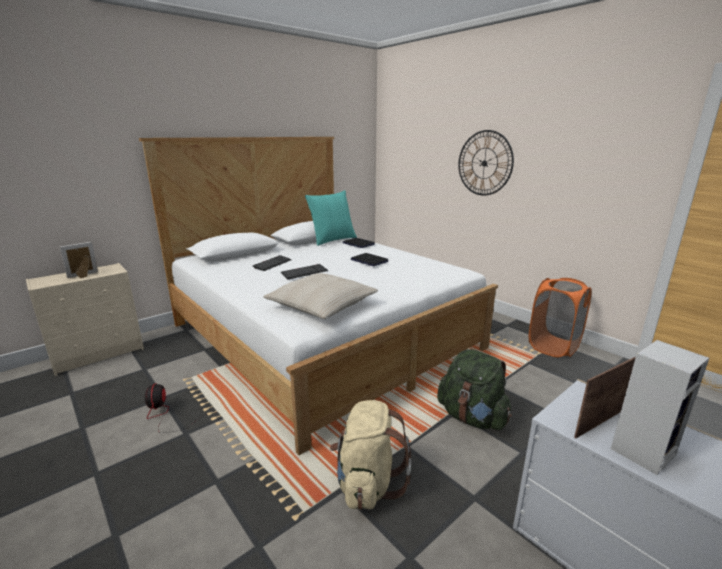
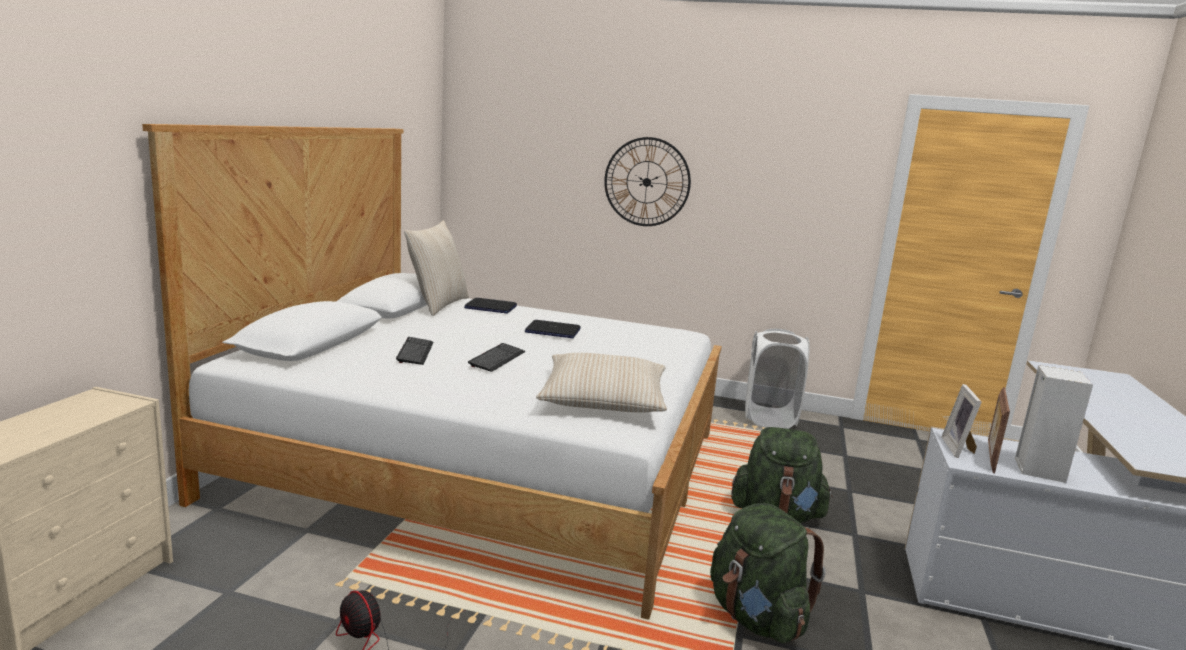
camera: 35 degrees left, 5 degrees down
(84, 276) = (69, 421): picture frame -> picture frame (959, 448)
(332, 240) = (437, 305): turquoise pillow -> beige pillow
(367, 483) = (756, 618): beige backpack -> green backpack
(553, 347) = (770, 418): orange laundry basket -> white laundry basket

